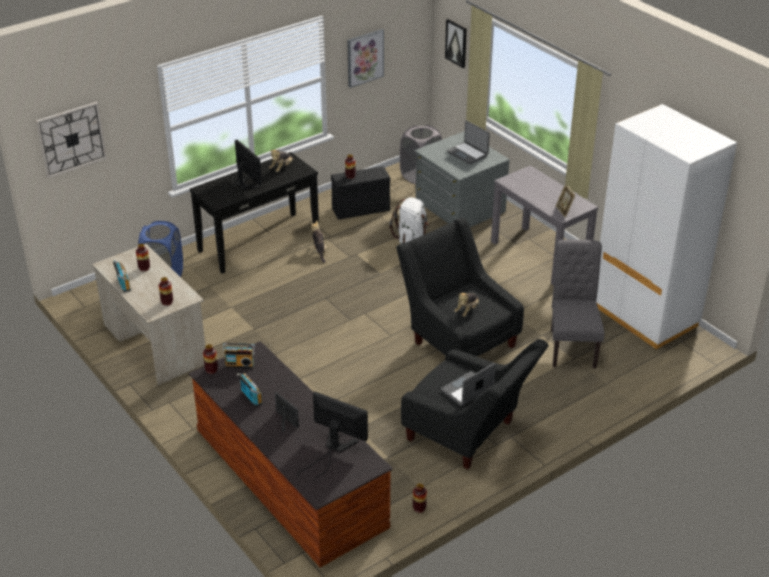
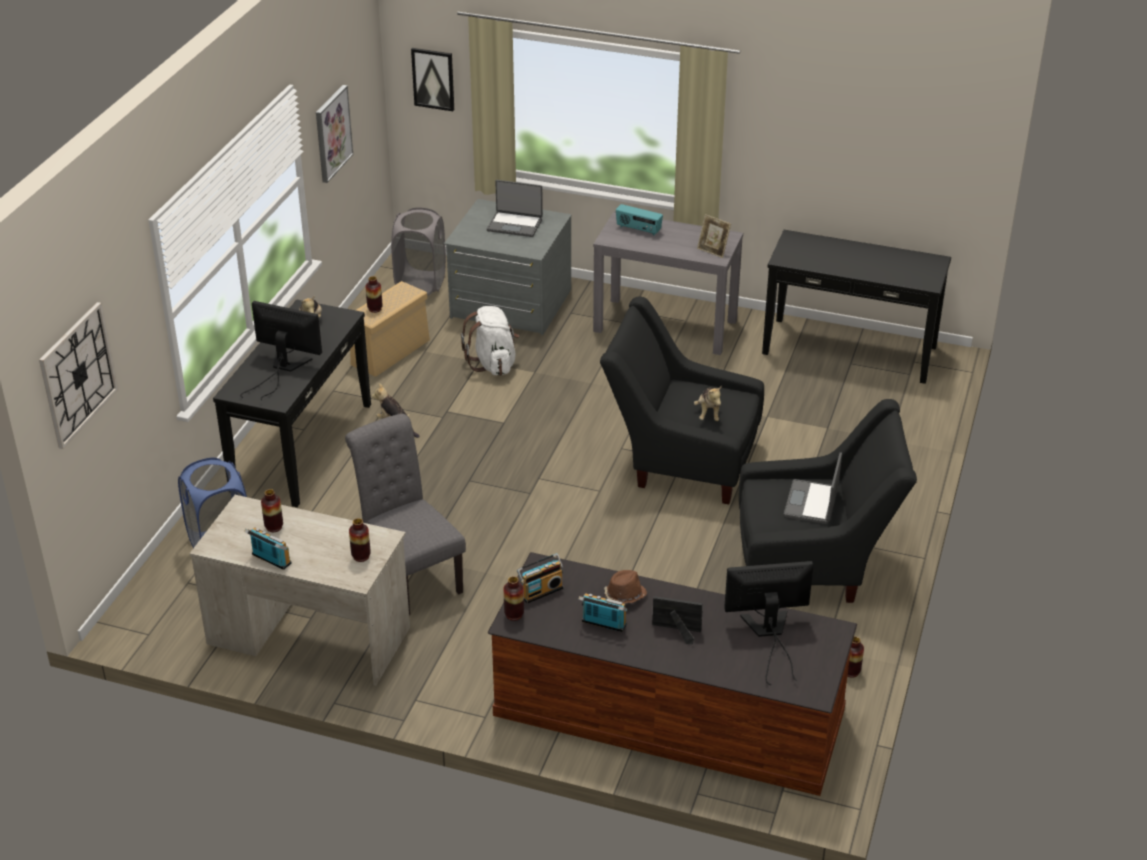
camera: 35 degrees left, 0 degrees up
(280, 388) = (624, 595): none -> brown hat
(361, 209) = (391, 352): black storage box -> beige storage box
(532, 181) = (638, 229): none -> radio
(571, 345) = (810, 414): grey chair -> grey chair (409, 575)
(644, 316) = (849, 350): white wardrobe -> black console table

